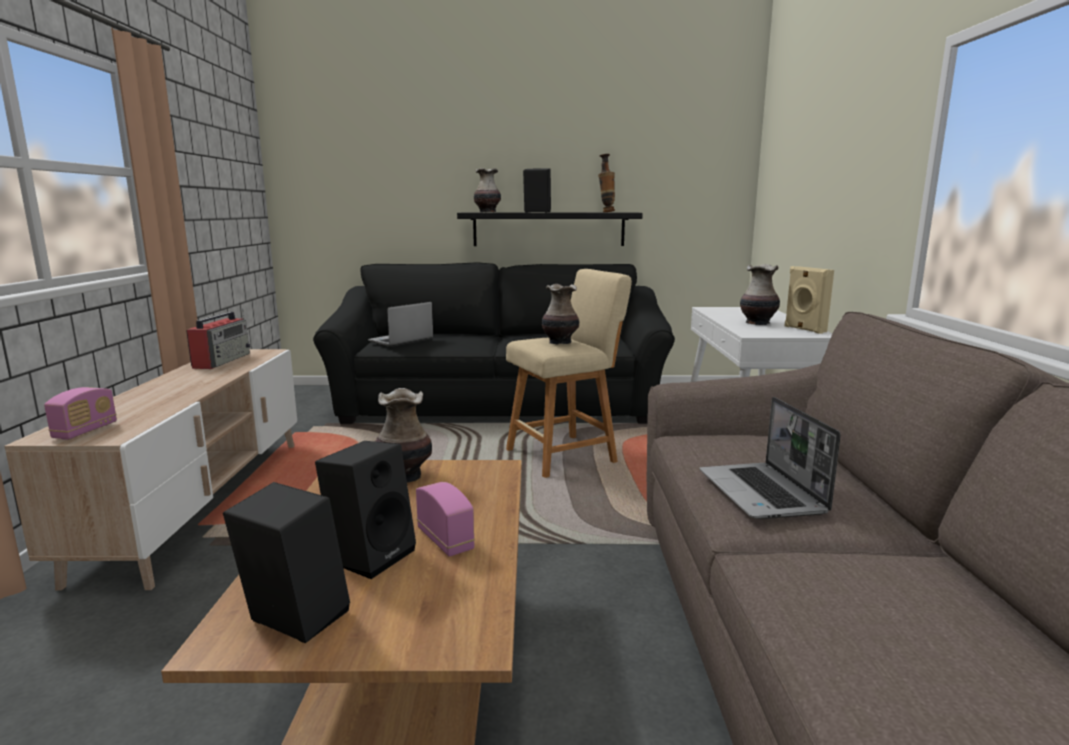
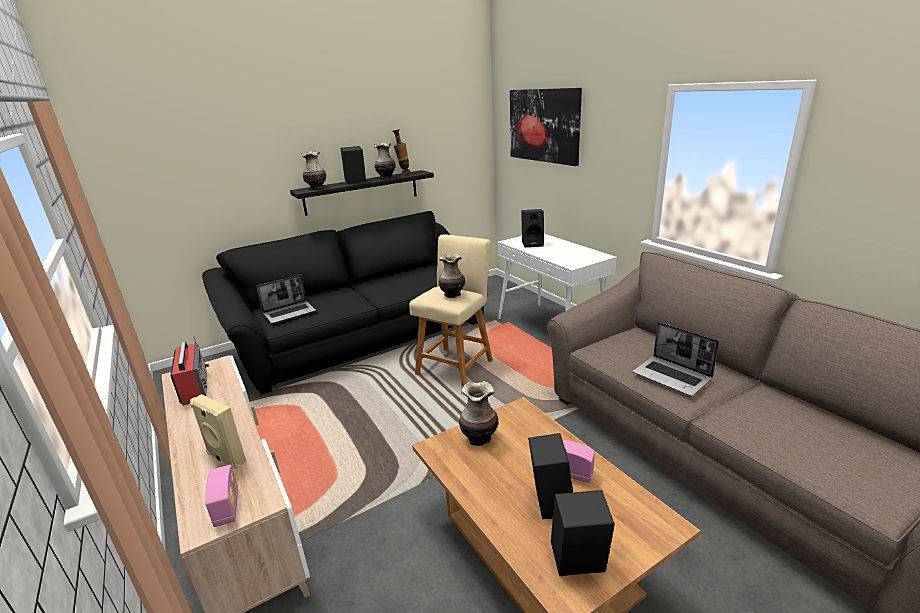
camera: 30 degrees left, 10 degrees up
(400, 341) = (290, 313): laptop -> laptop turned 135 degrees counterclockwise
(736, 313) = (533, 244): none -> black speaker
(757, 323) = (558, 252): vase -> vase (386, 177)
(804, 149) = (544, 125): none -> picture
(804, 329) = (589, 253): beige speaker -> beige speaker (225, 458)

